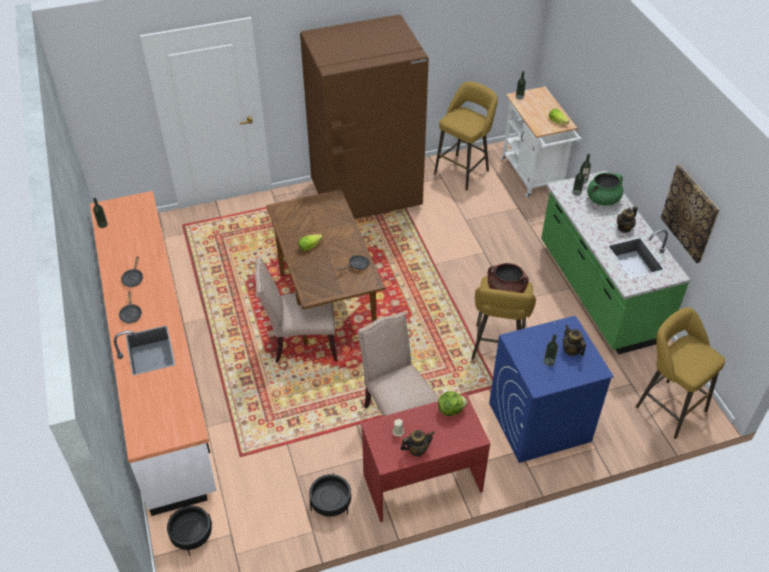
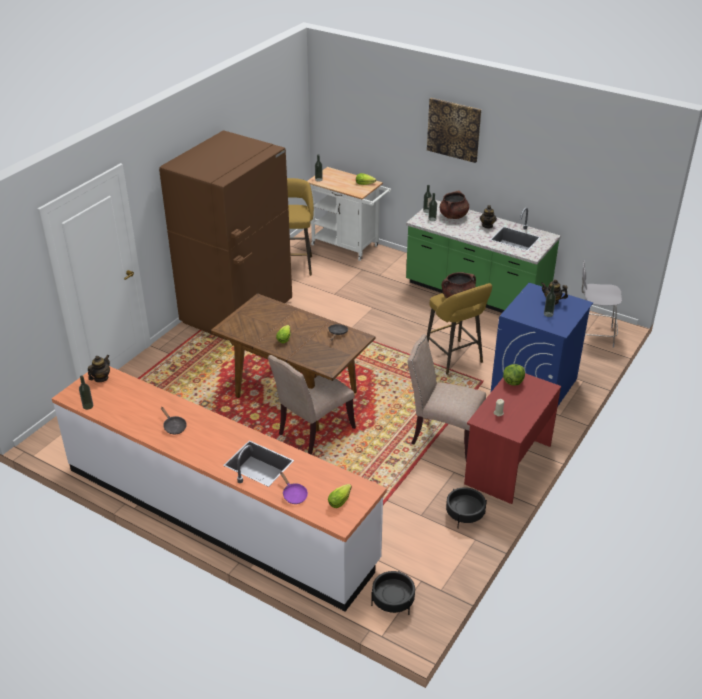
camera: 40 degrees left, 10 degrees down
(131, 314) = (207, 450): black frying pan -> none
(139, 395) = (293, 495): none -> purple frying pan
(164, 424) = (341, 500): none -> lettuce
(417, 449) = (523, 415): teapot -> teapot (101, 378)
(602, 199) = (453, 216): green cooking pot -> brown cooking pot
(667, 406) = (593, 335): yellow stool -> grey chair
(690, 213) = (540, 185): picture -> picture (454, 129)

